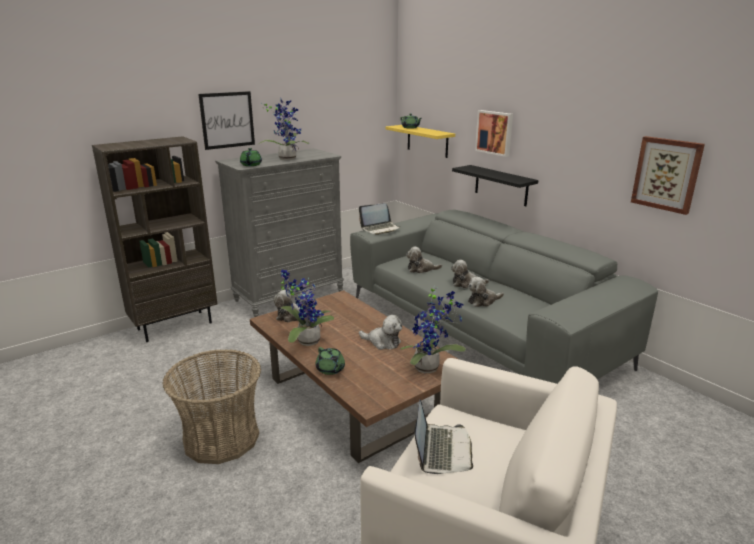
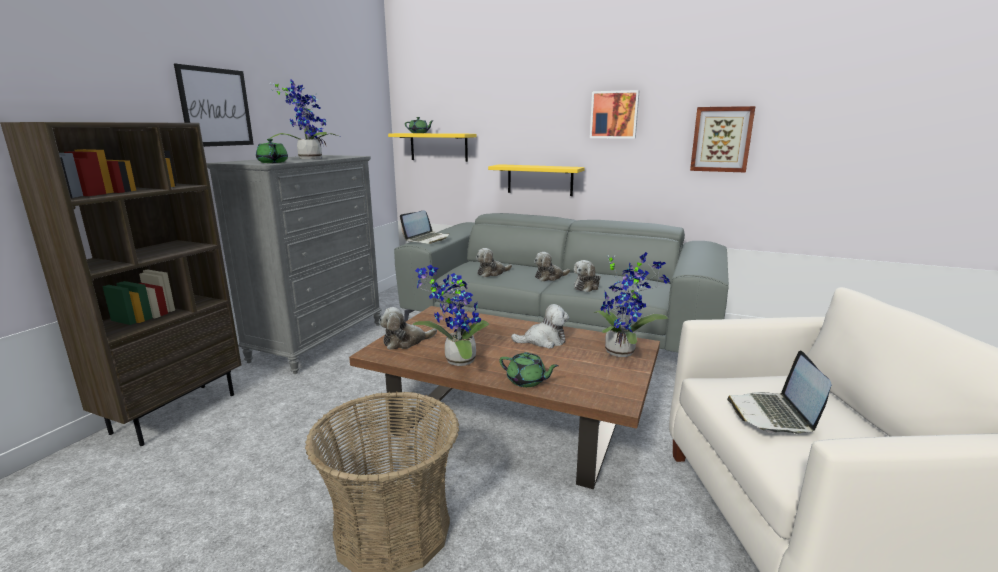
camera: 30 degrees left, 5 degrees down
(442, 450) = (773, 414): laptop -> laptop turned 150 degrees counterclockwise
(495, 132) = (527, 126): picture -> picture (614, 115)
(501, 185) = (540, 180): black shelf -> yellow shelf

